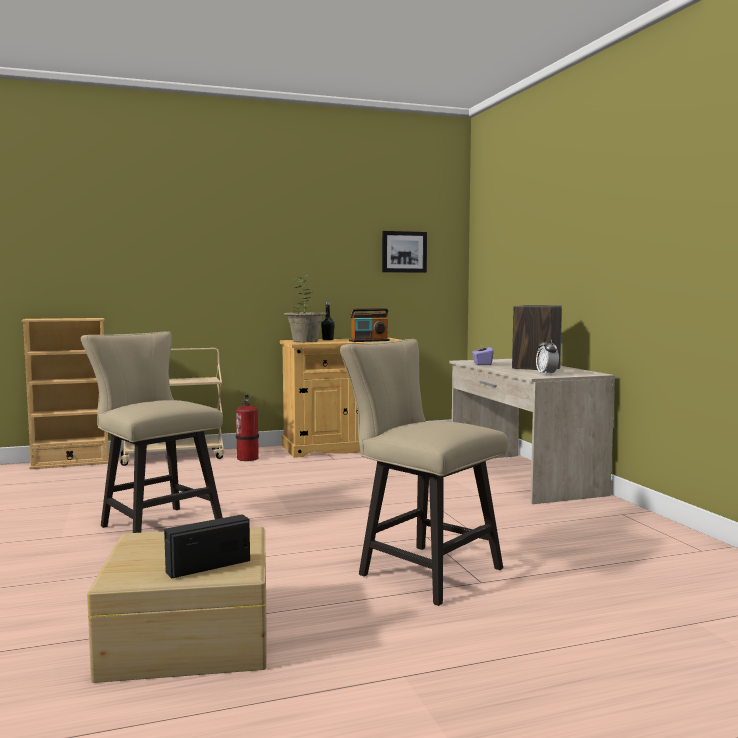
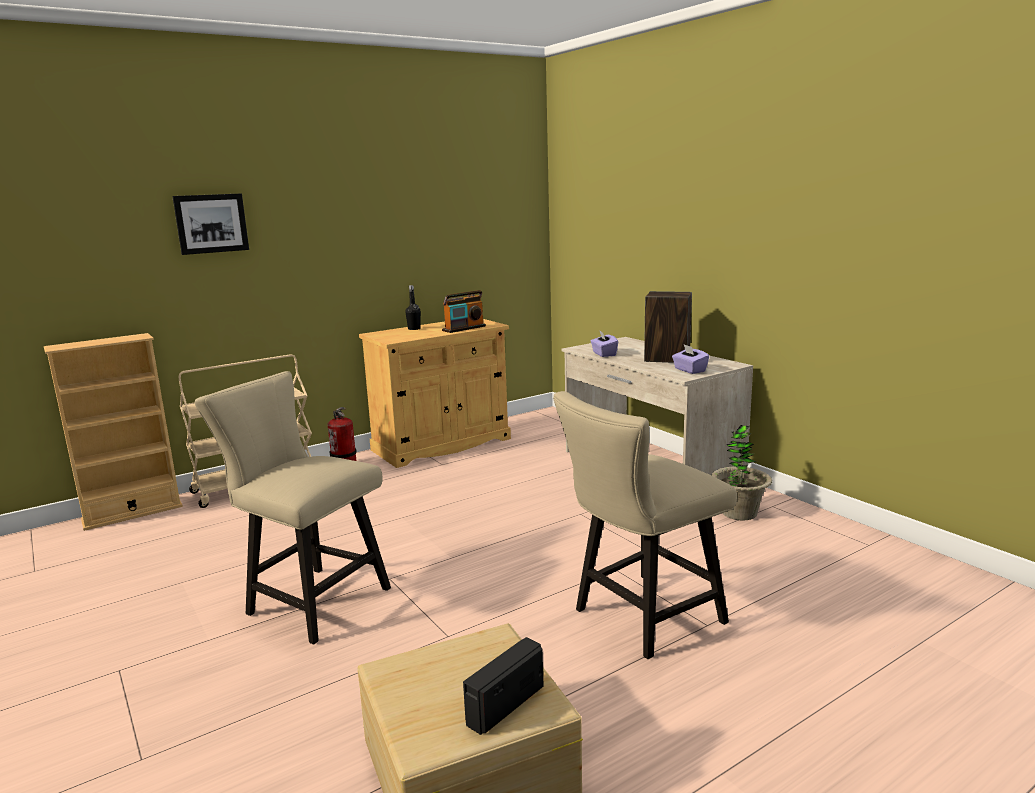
camera: 15 degrees left, 10 degrees up
(305, 341) = (393, 335): potted plant -> potted plant (739, 513)
(404, 252) = (484, 219): picture -> picture (211, 223)
(421, 570) = (640, 619): beige chair -> beige chair turned 60 degrees counterclockwise
(546, 374) = (689, 370): alarm clock -> purple tissue box

